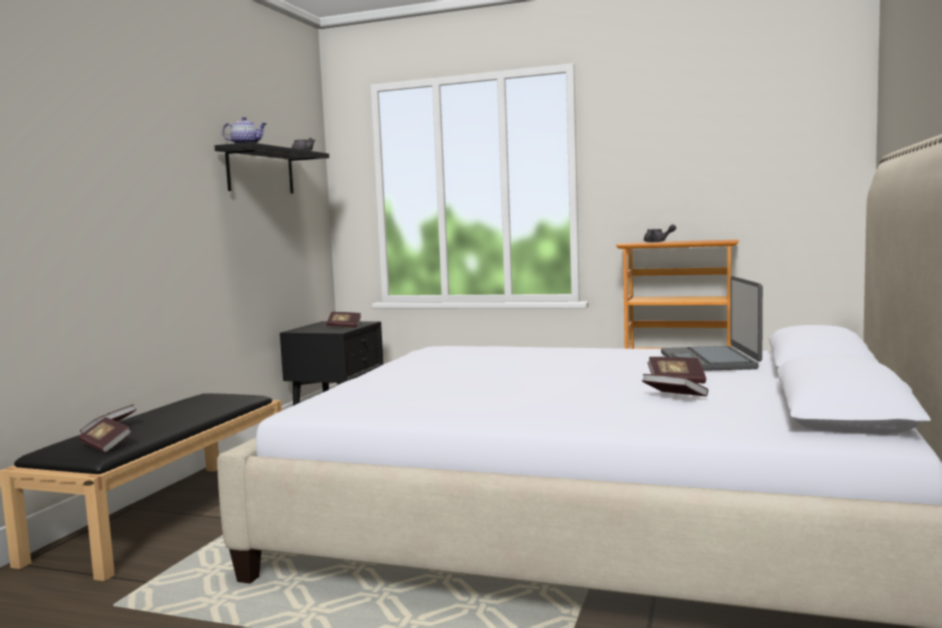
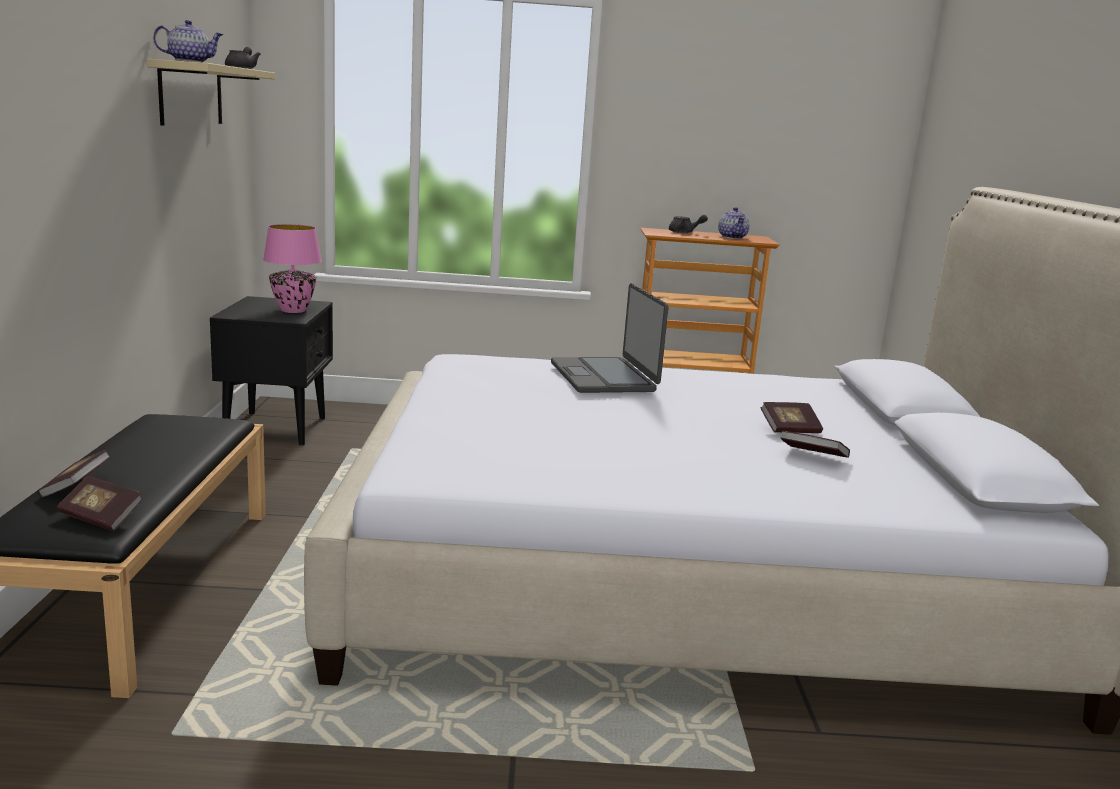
camera: 20 degrees left, 10 degrees up
(260, 171) = (191, 94): black shelf -> beige shelf
(344, 326) = (292, 310): book -> pink table lamp
(699, 241) = (733, 237): none -> teapot
(709, 361) = (792, 396): laptop -> laptop (604, 377)

